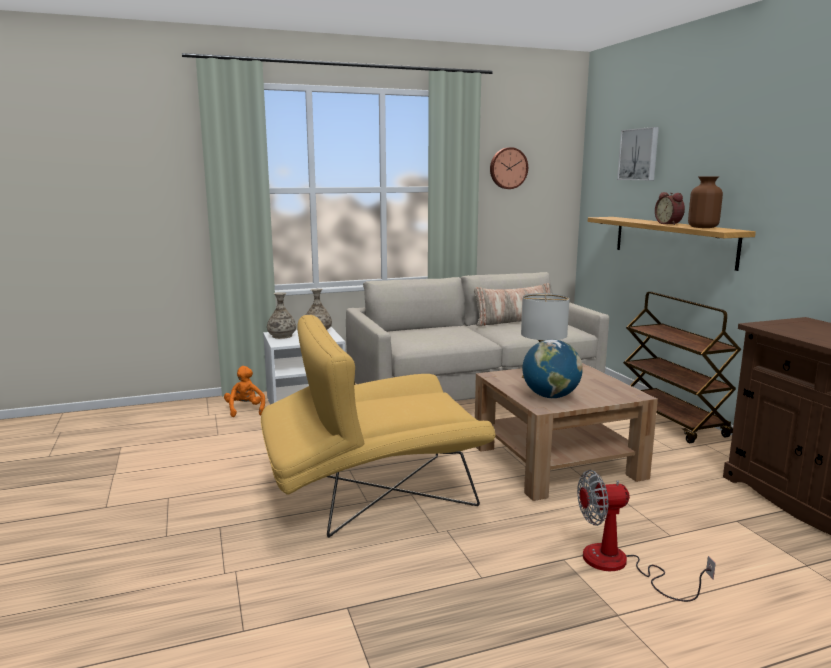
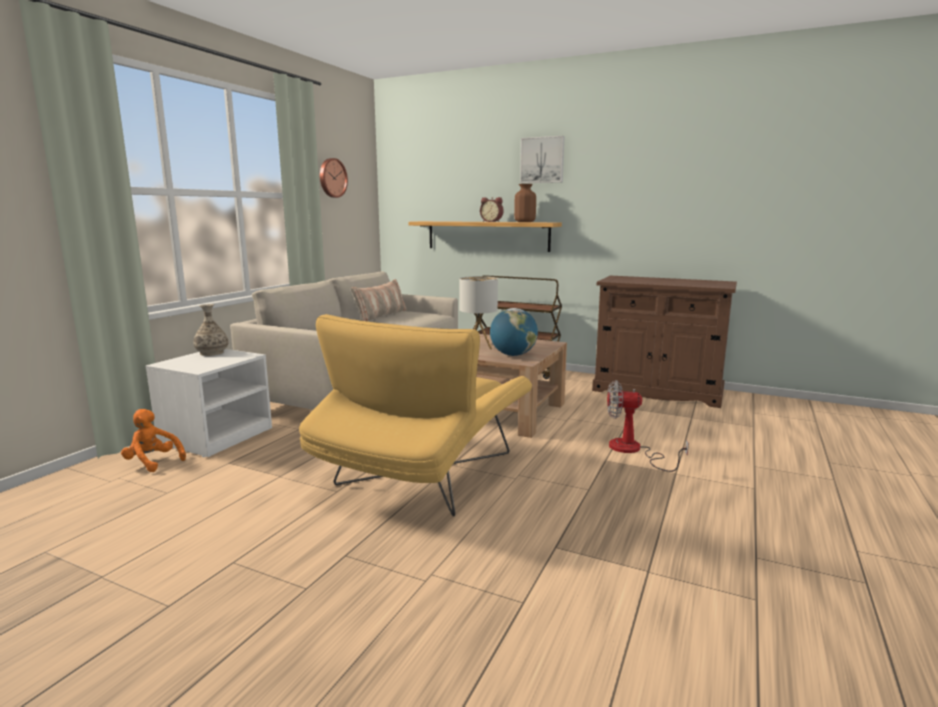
camera: 45 degrees left, 0 degrees up
(282, 336) = (182, 364): vase -> none
(620, 565) = (633, 451): fan -> fan turned 60 degrees clockwise
(639, 154) = (445, 169): picture -> picture (542, 160)

